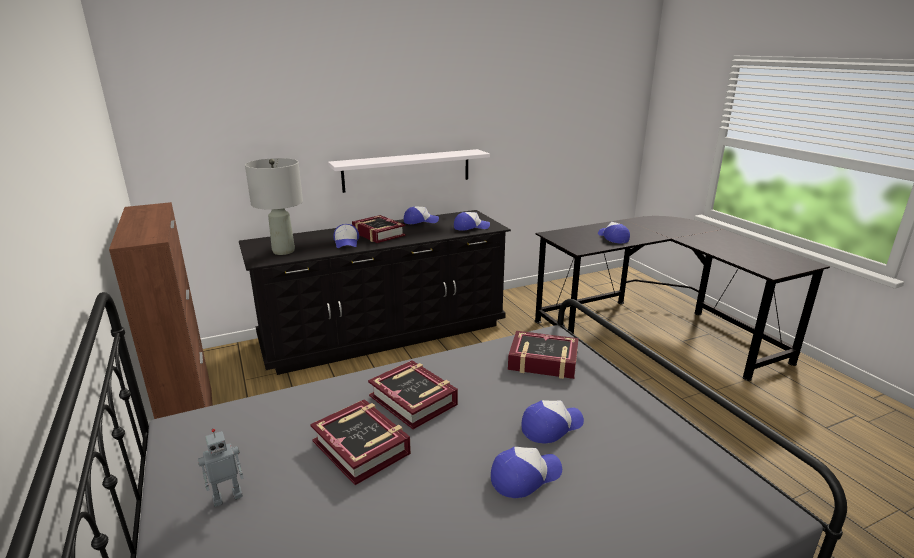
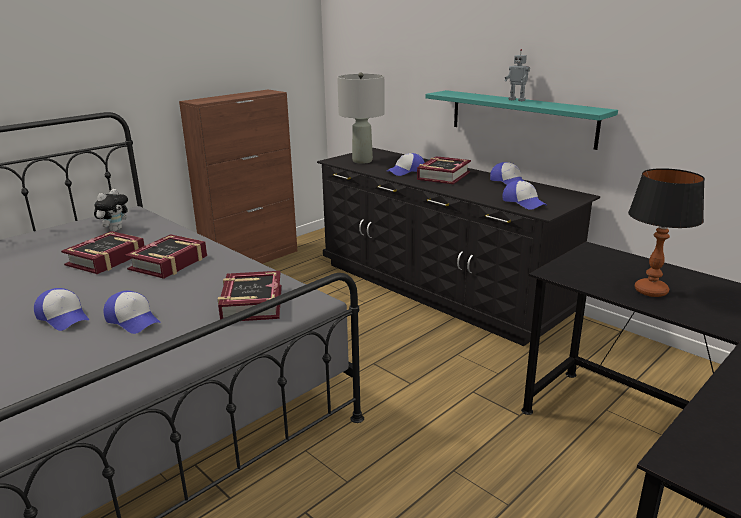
camera: 70 degrees right, 0 degrees up
(227, 496) = (61, 238): toy robot -> toy robot (517, 100)
(246, 441) = (115, 230): none -> plush toy
(407, 170) = (521, 118): white shelf -> turquoise shelf
(612, 237) = (650, 291): cap -> table lamp

